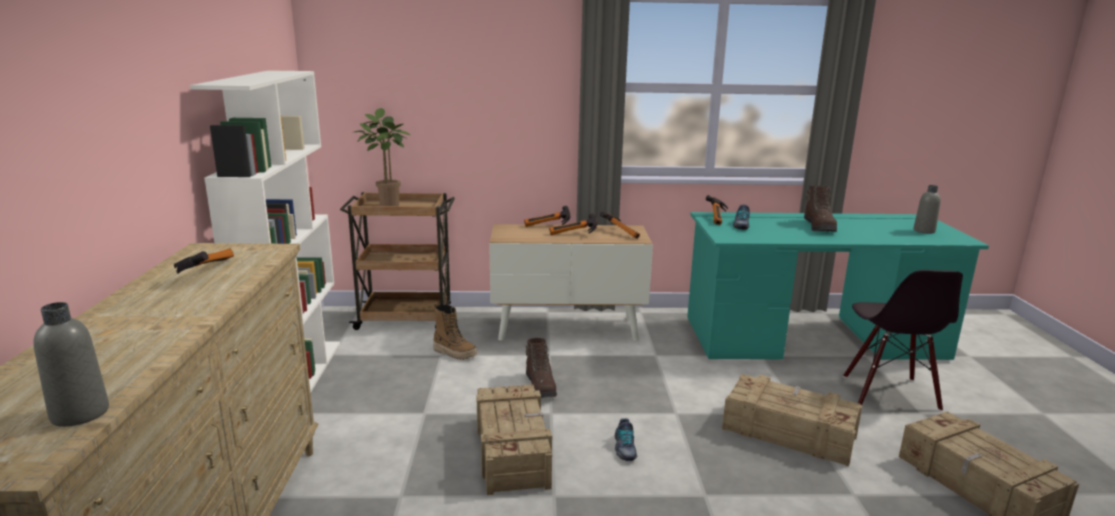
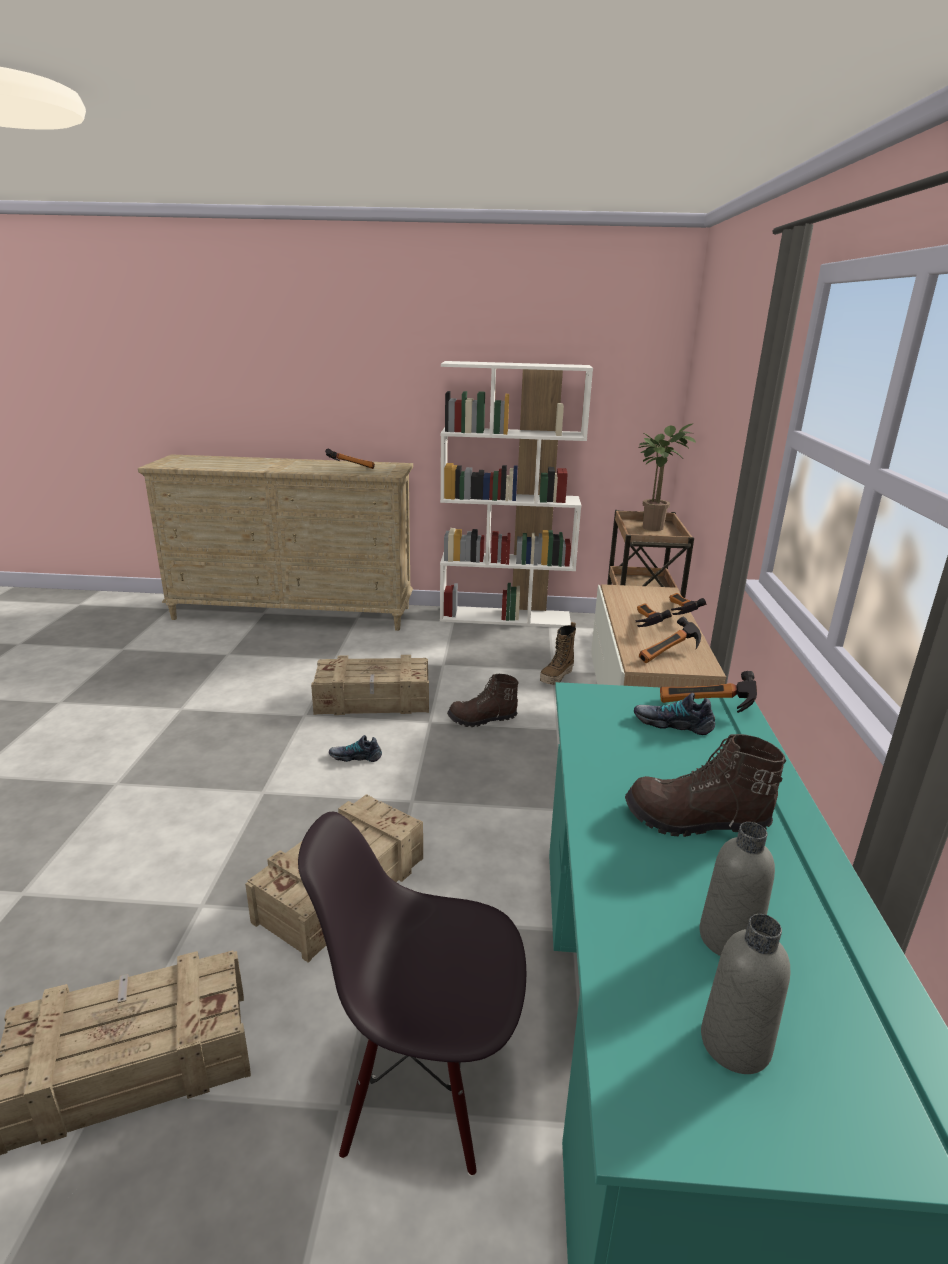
camera: 95 degrees right, 5 degrees up
(80, 413) = (189, 466): grey bottle -> grey bottle (728, 938)

